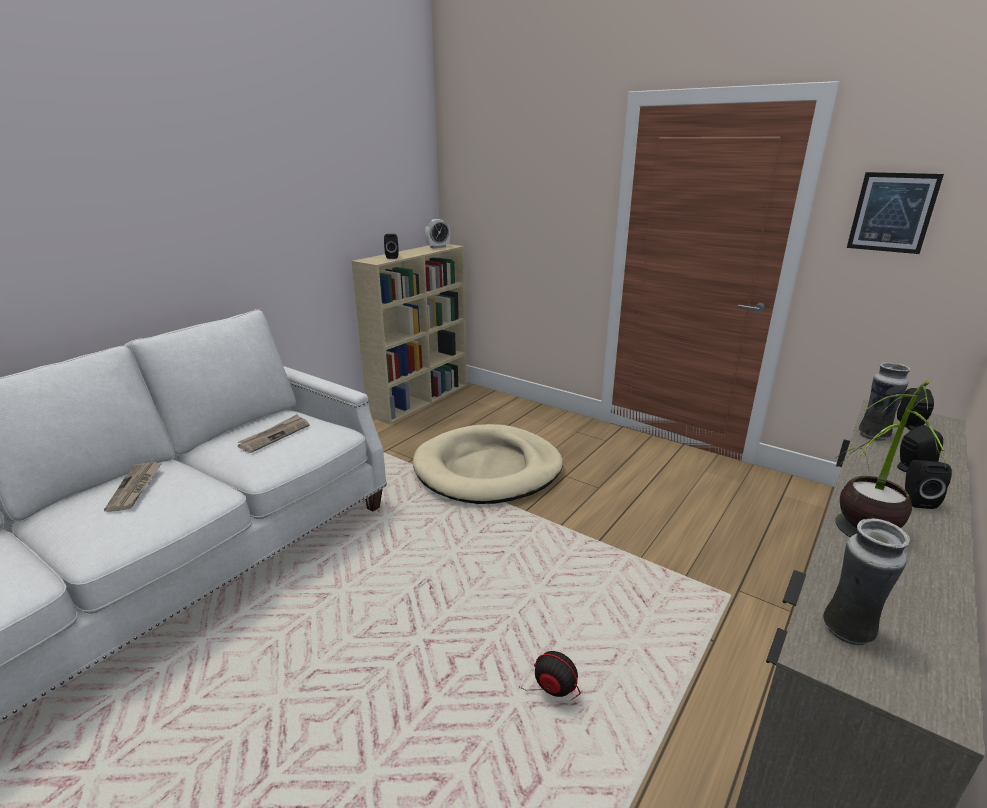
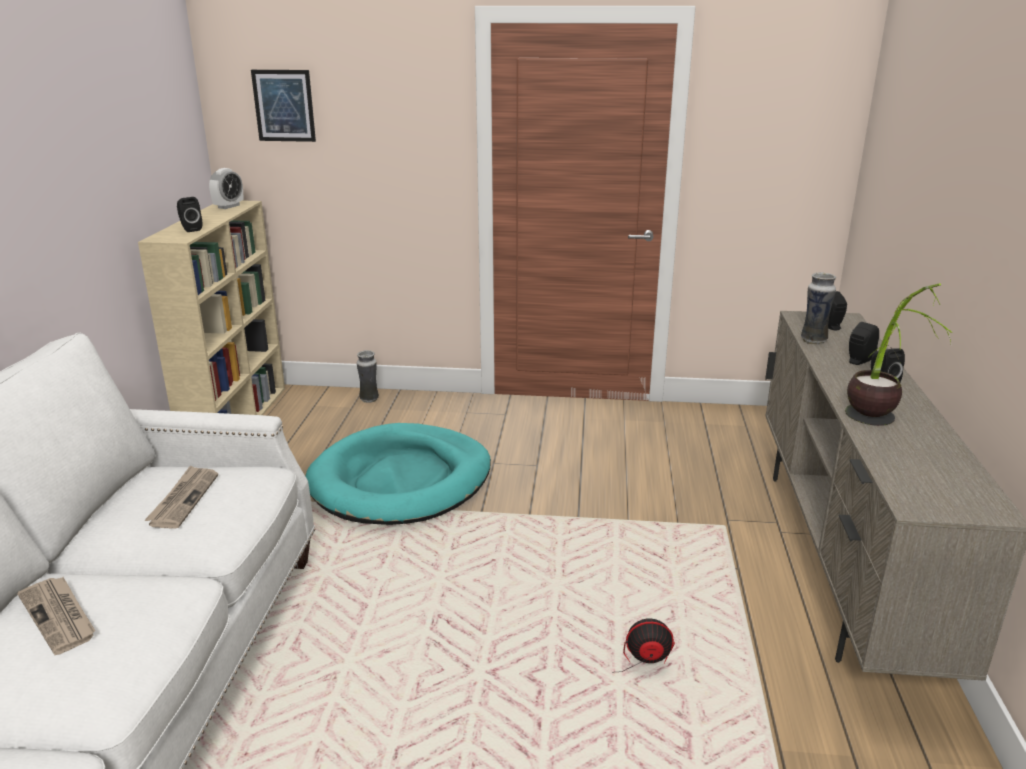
camera: 30 degrees left, 0 degrees up
(488, 469) = (401, 480): beige dog bed -> turquoise dog bed
(847, 632) = (917, 486): vase -> vase (369, 400)
(892, 212) = (756, 130): picture -> picture (284, 105)

